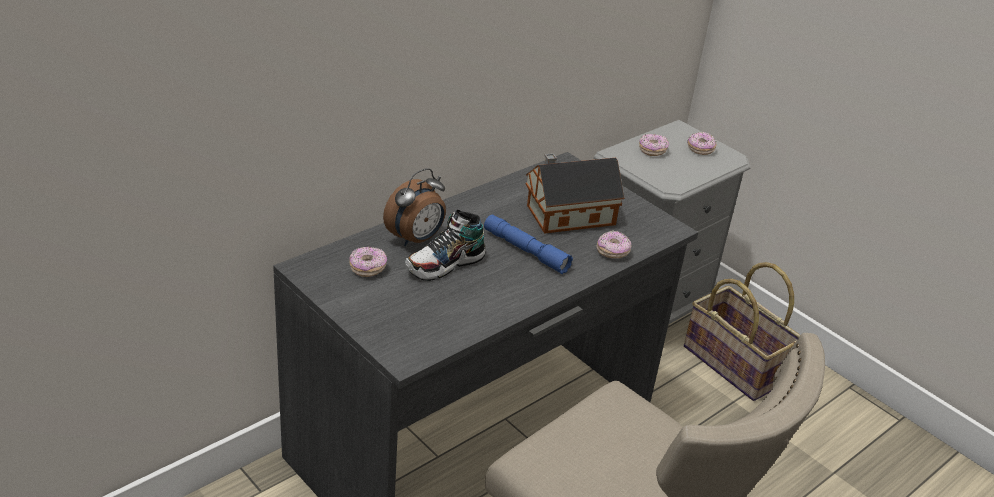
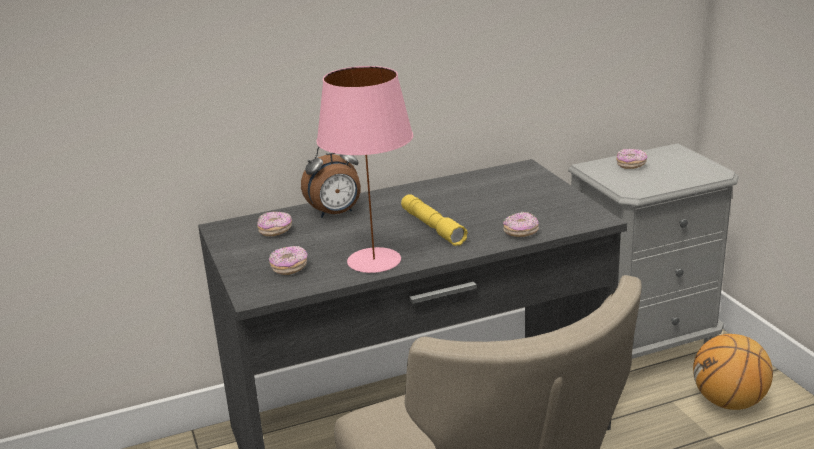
camera: 25 degrees right, 10 degrees down
(445, 264) = (348, 232): shoe -> none
(496, 300) = (374, 261): none -> pink table lamp
(525, 251) = (432, 227): blue flashlight -> yellow flashlight
(567, 215) = (495, 203): toy house -> none
(700, 149) = (685, 165): donut -> donut (289, 268)
(736, 364) = (729, 402): basket -> basketball

